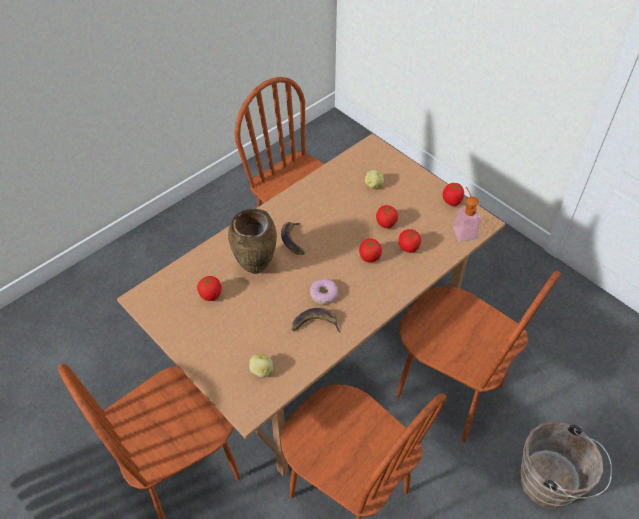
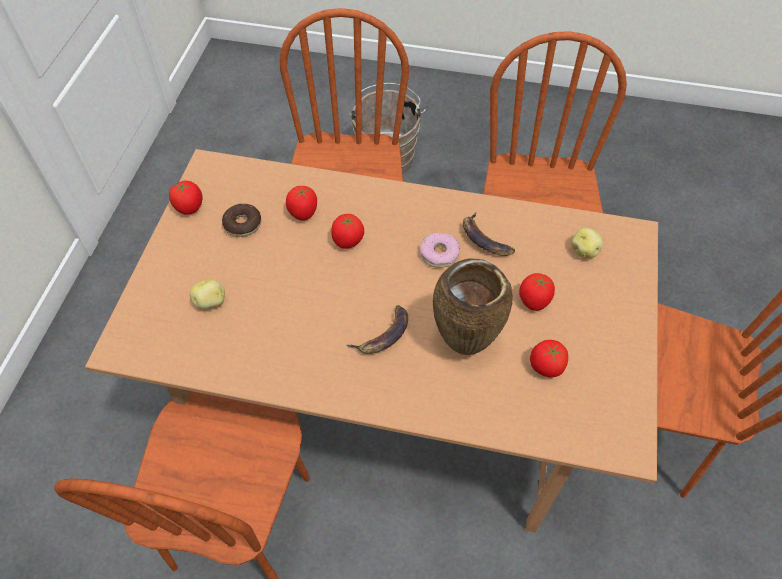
camera: 125 degrees left, 5 degrees up
(385, 224) = (278, 253): tomato -> tomato (534, 301)
(420, 218) = (243, 224): none -> donut
(463, 230) = (234, 178): soap dispenser -> none

